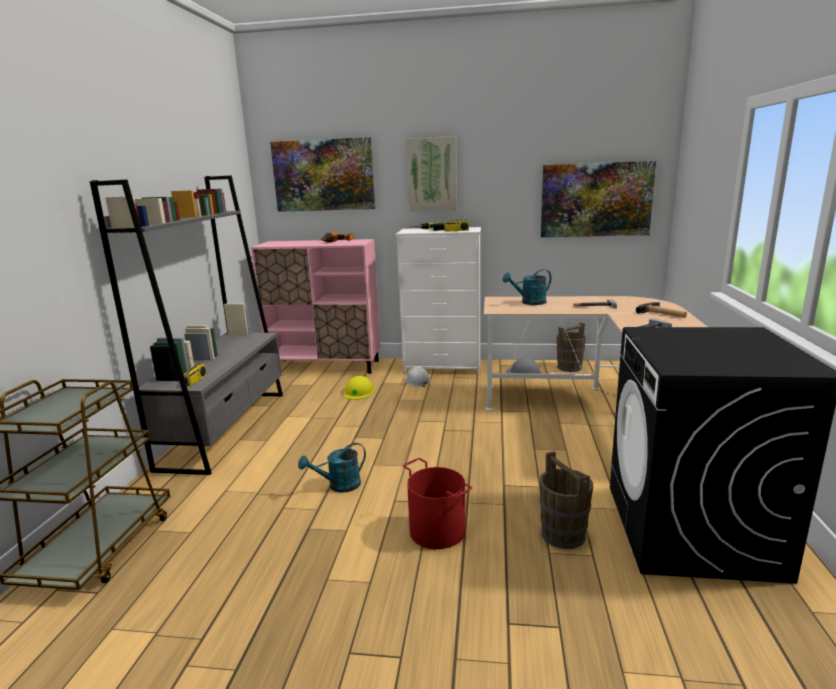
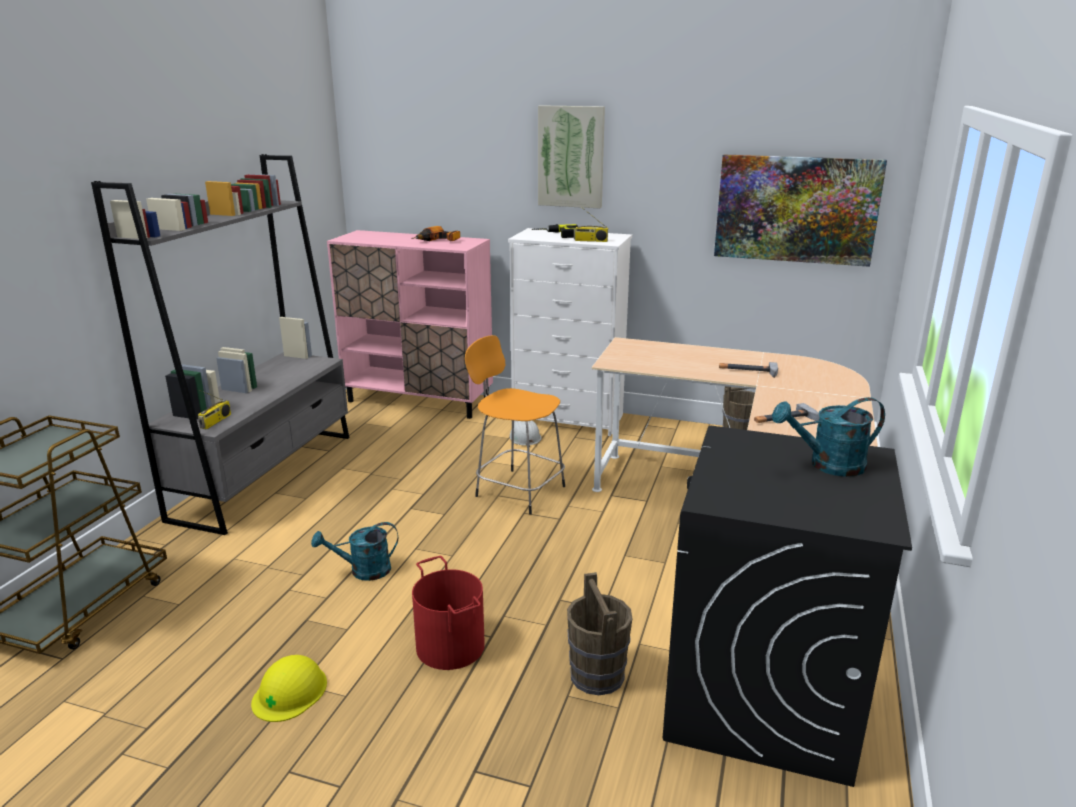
camera: 10 degrees right, 5 degrees up
(323, 175) = (429, 148): picture -> none
(359, 391) = (443, 444): yellow hard hat -> yellow hard hat (290, 692)
(431, 415) = (517, 490): none -> orange stool
(524, 372) = (672, 440): grey hard hat -> none
(529, 303) = (665, 354): turquoise watering can -> turquoise watering can (828, 465)
(663, 314) = (831, 395): hammer -> none

